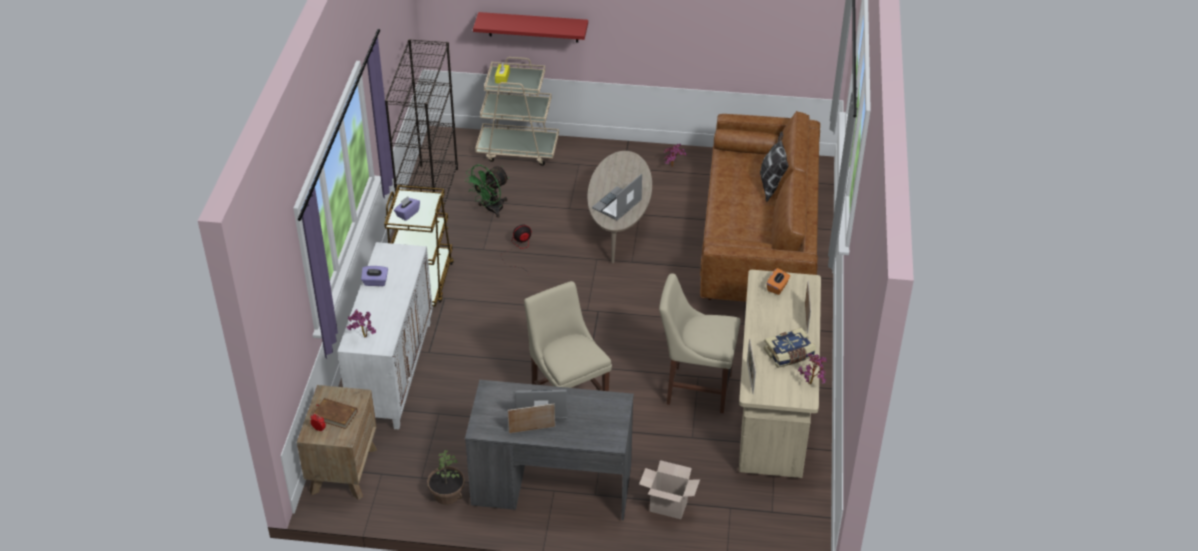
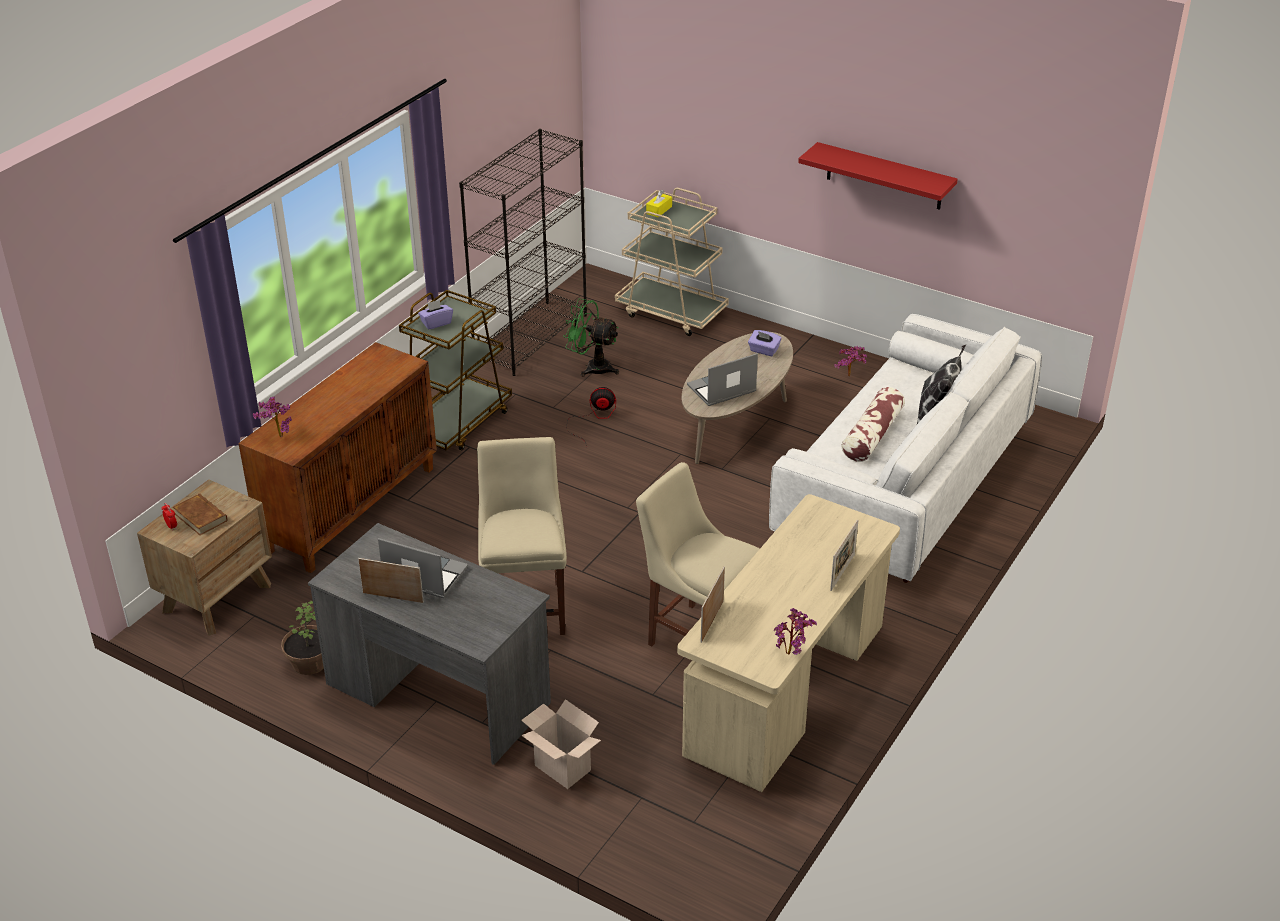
camera: 25 degrees right, 5 degrees down
(375, 282) = (340, 383): purple tissue box -> purple tissue box (763, 350)
(392, 371) = (351, 508): white cabinet -> brown cabinet
(490, 209) = (592, 367): green fan -> green fan turned 45 degrees clockwise
(533, 27) = (710, 153): red shelf -> red shelf (884, 176)
(740, 211) = (872, 435): none -> pillow
(758, 240) = (903, 488): brown sofa -> white sofa
(777, 287) = (830, 525): orange tissue box -> none
(789, 354) = (786, 610): book -> none

